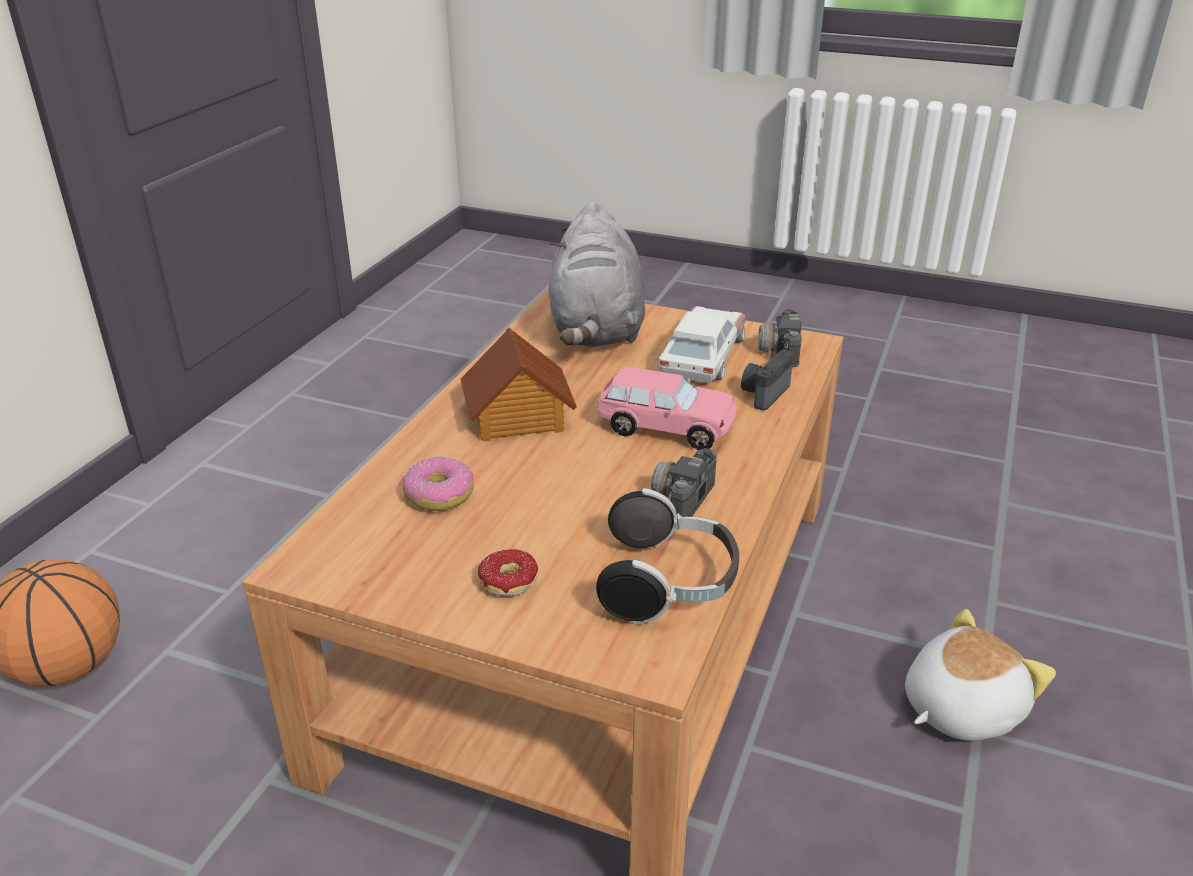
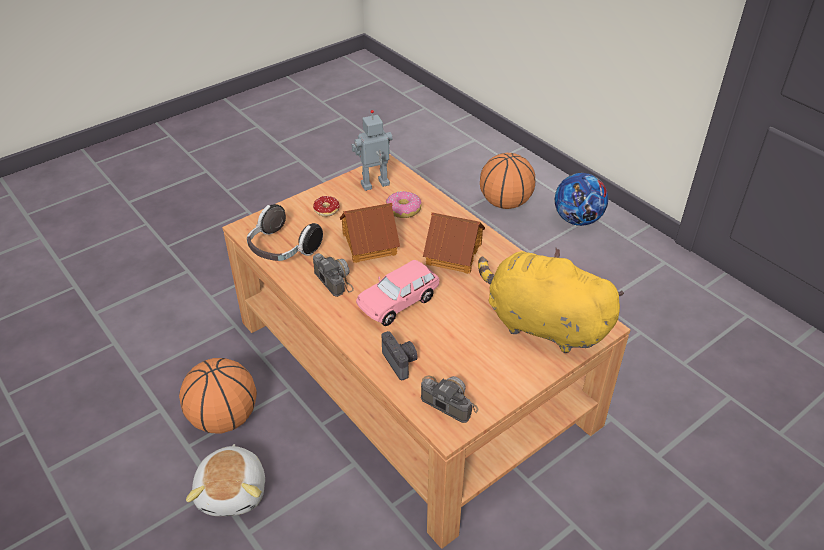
camera: 120 degrees right, 10 degrees up
(107, 564) = (577, 219): none -> football
(381, 553) = (375, 185): none -> toy robot
(563, 497) = (368, 243): none -> toy house
(596, 329) = (541, 324): grey plush toy -> yellow plush toy
(702, 357) = (468, 358): toy car -> none
(877, 796) = (224, 418): none -> basketball

